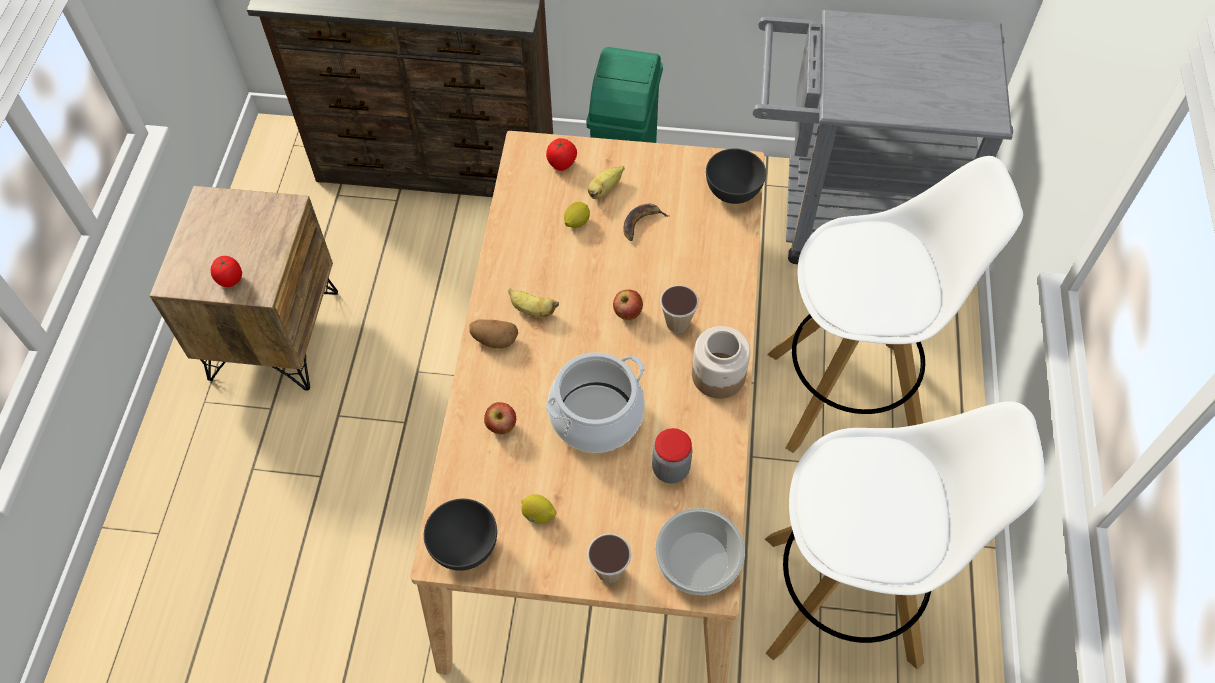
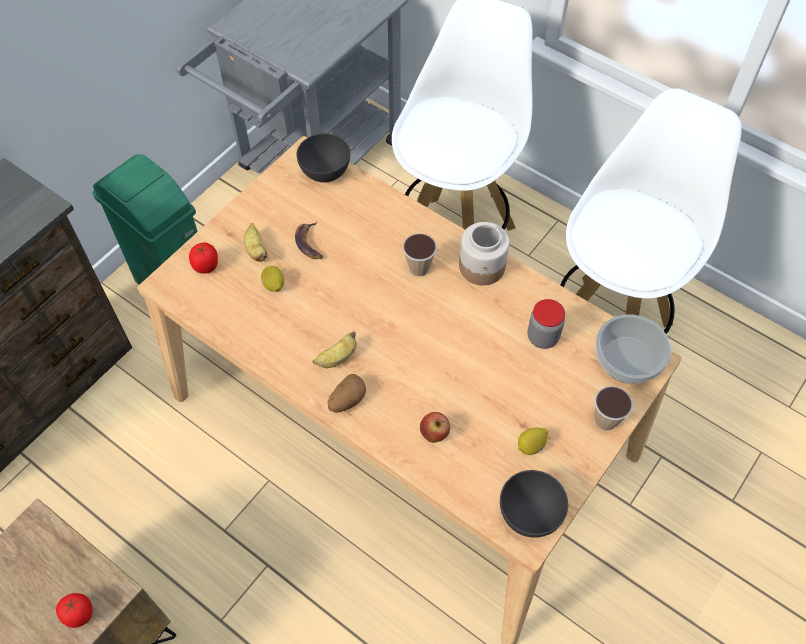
camera: 60 degrees left, 0 degrees up
(596, 416) = (467, 363): cooking pot -> none
(627, 314) = (387, 295): apple -> none

